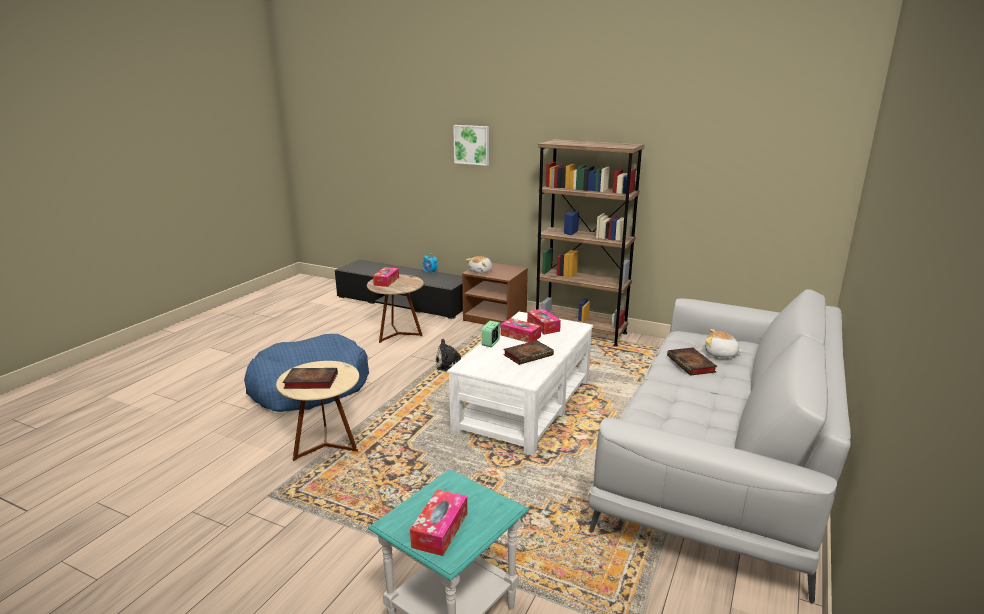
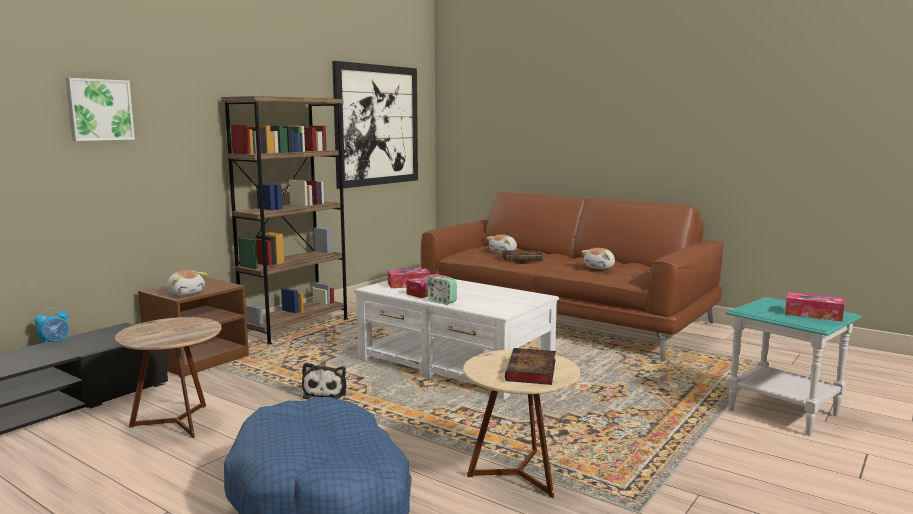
camera: 80 degrees left, 10 degrees down
(386, 281) = (151, 335): tissue box -> none
(529, 355) = (479, 293): book -> none
(684, 412) = (600, 267): none -> plush toy
(719, 459) = (563, 318): grey sofa -> brown sofa
(741, 175) = (377, 125): none -> picture

